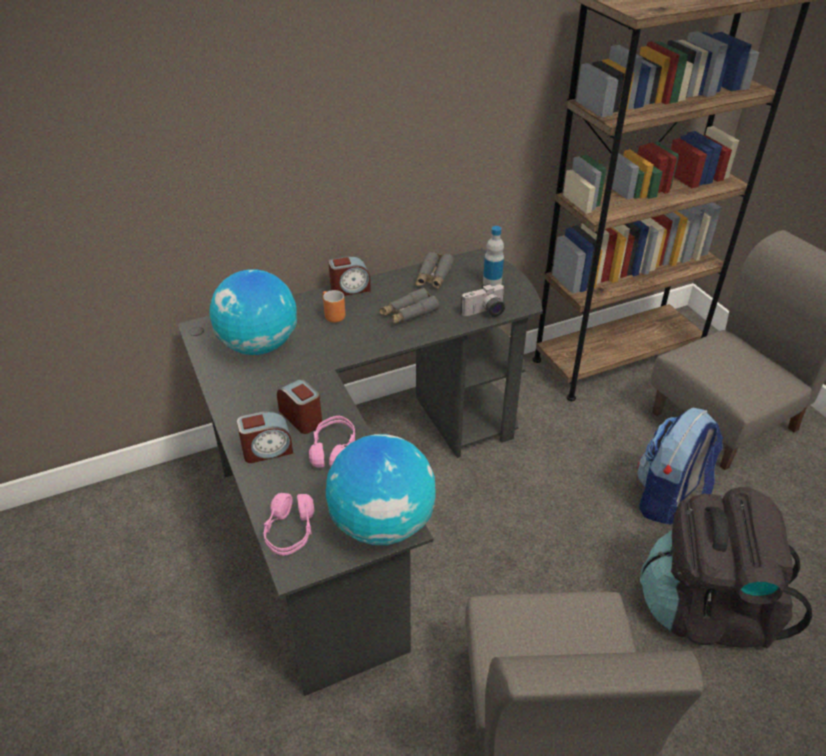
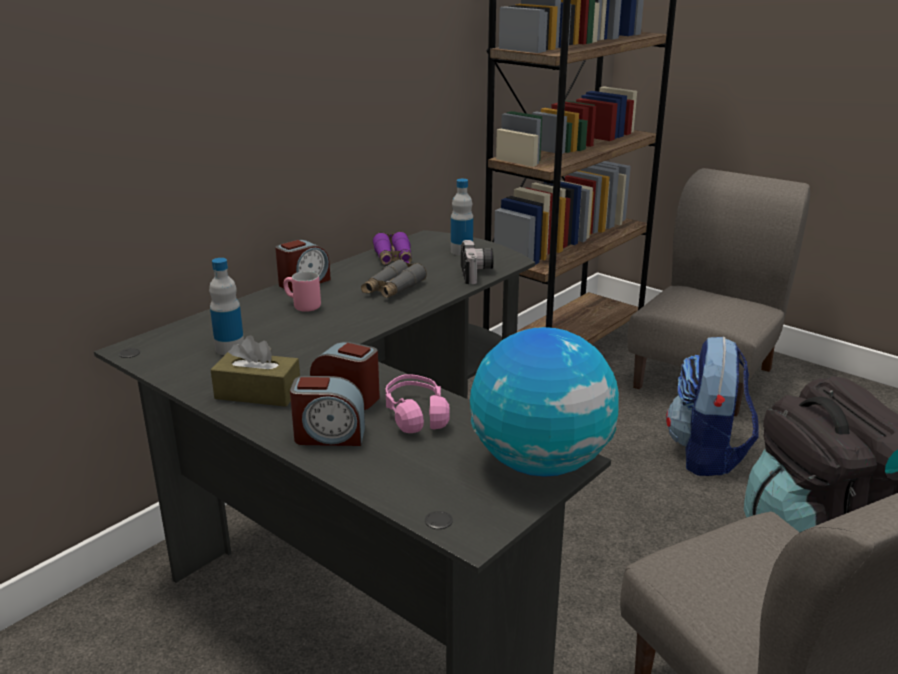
camera: 25 degrees left, 15 degrees down
(249, 395) = (258, 393): none -> brown tissue box
(258, 346) = (230, 348): globe -> bottle
(267, 450) = (329, 436): alarm clock -> alarm clock turned 45 degrees clockwise
(290, 532) = (434, 502): pink headphones -> none
(331, 315) = (301, 307): orange mug -> pink mug
(433, 277) = (393, 258): grey binoculars -> purple binoculars
(485, 313) = (477, 273): camera -> camera turned 45 degrees counterclockwise

